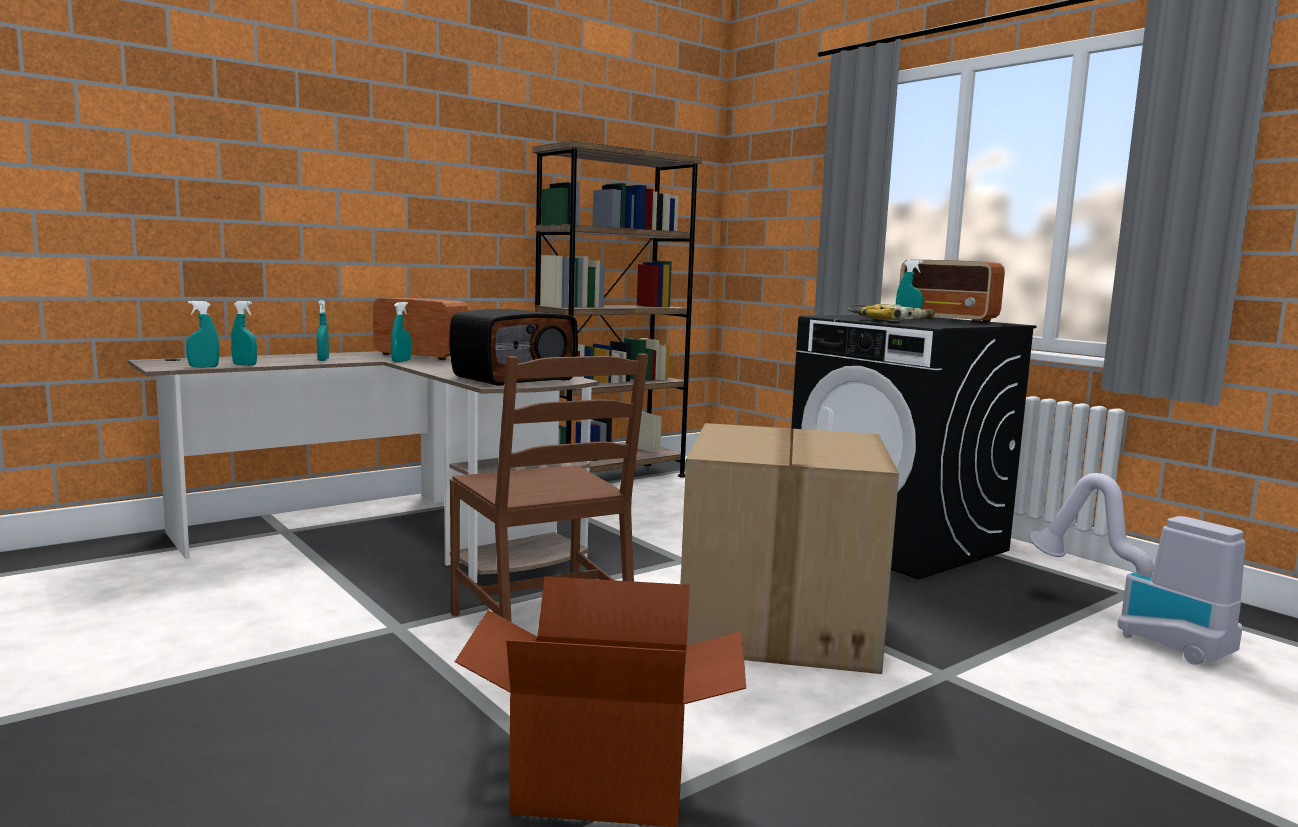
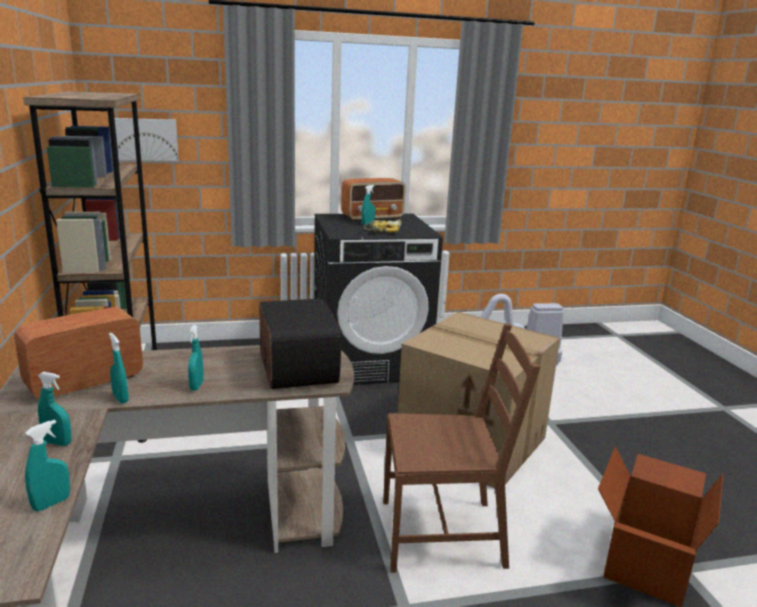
camera: 65 degrees left, 10 degrees up
(203, 367) = (41, 539): turquoise spray bottle -> turquoise spray bottle (196, 386)
(764, 221) = (145, 139): none -> picture

